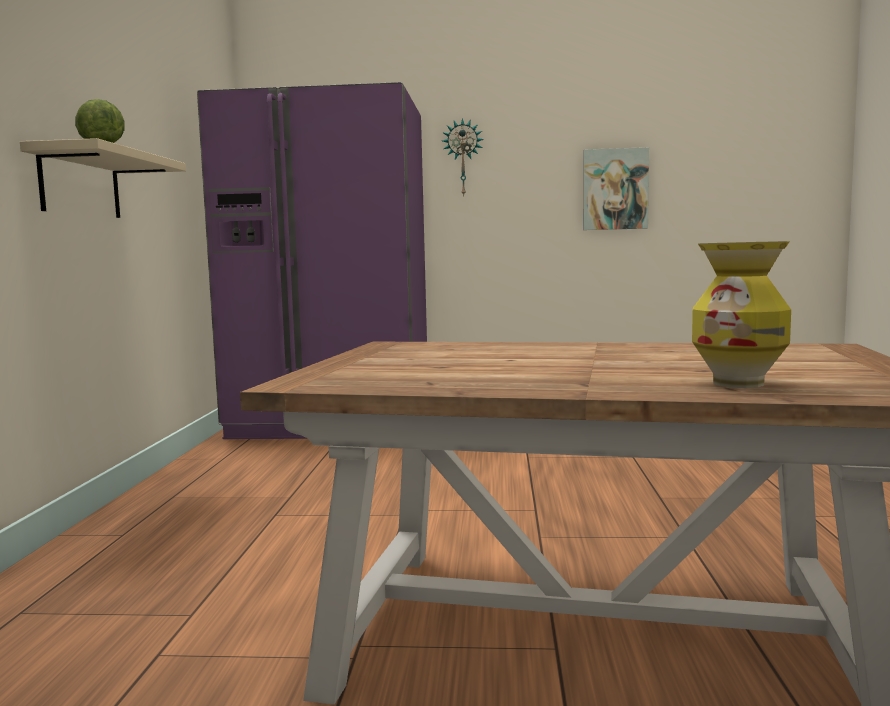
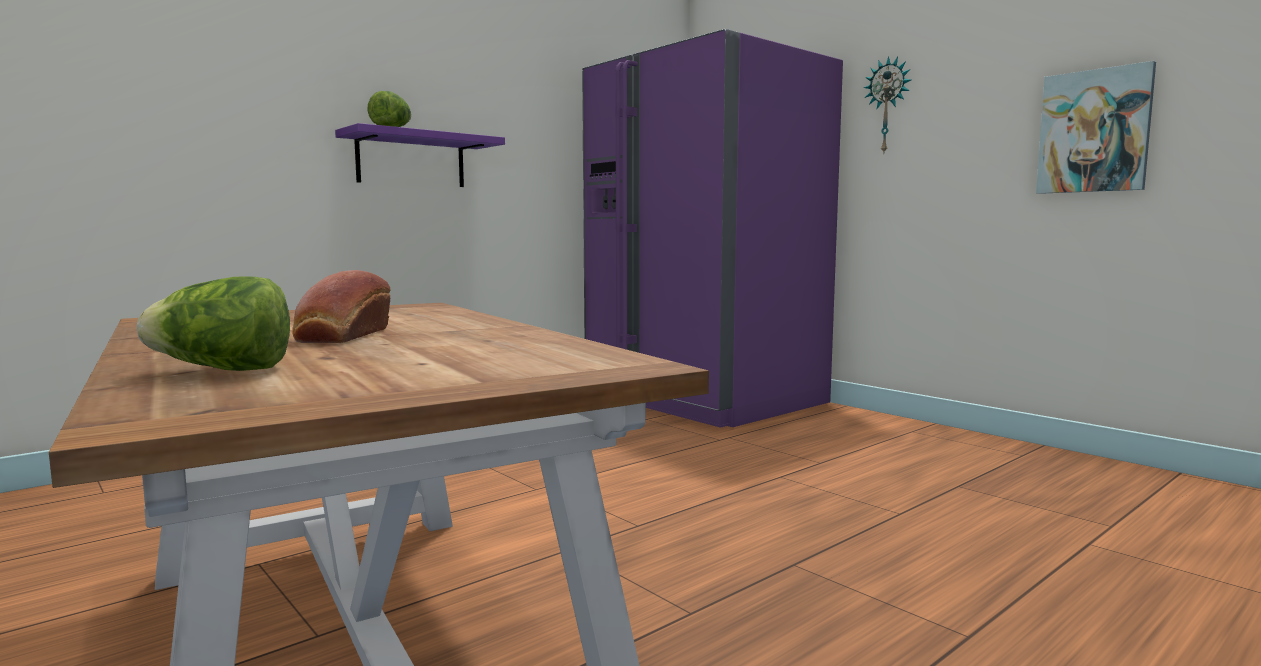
camera: 45 degrees right, 0 degrees up
(80, 184) = (411, 160): beige shelf -> purple shelf
(579, 363) = (342, 336): none -> bread
(738, 383) = (225, 370): vase -> lettuce

